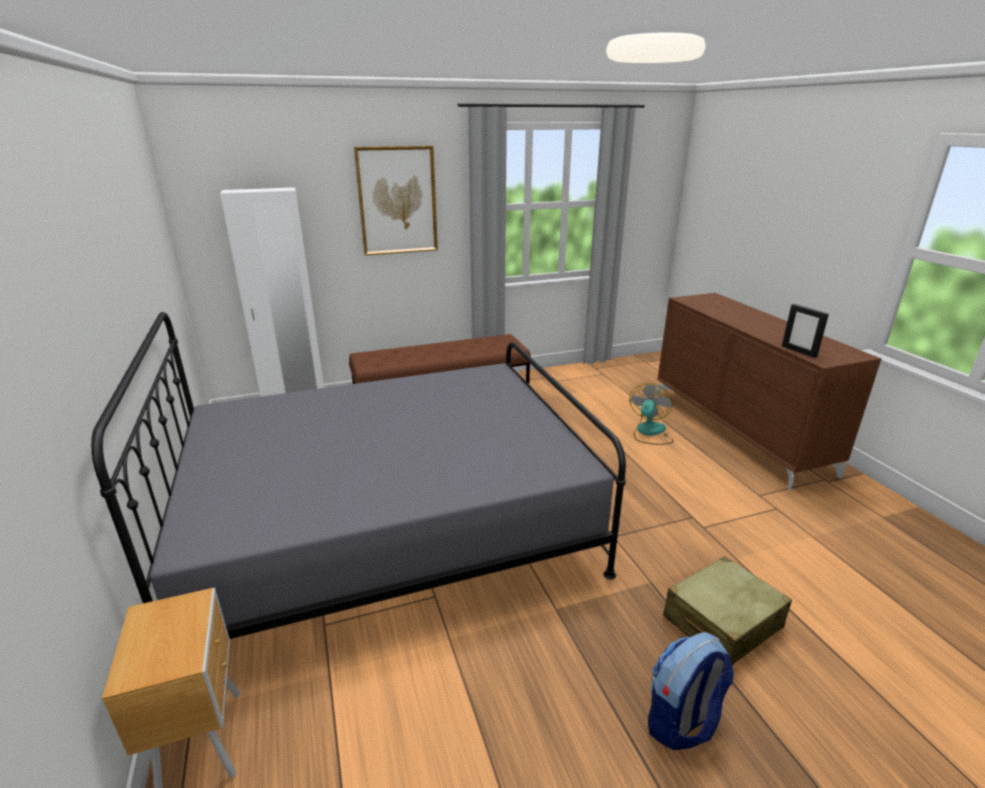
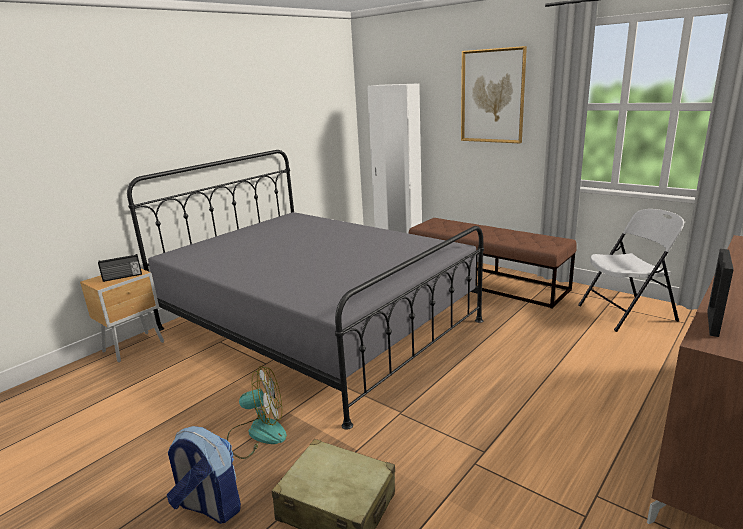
camera: 60 degrees right, 5 degrees down
(181, 627) = (122, 277): none -> radio
(569, 382) = (626, 313): none -> white chair
(649, 433) = (608, 384): fan -> fan (257, 434)

